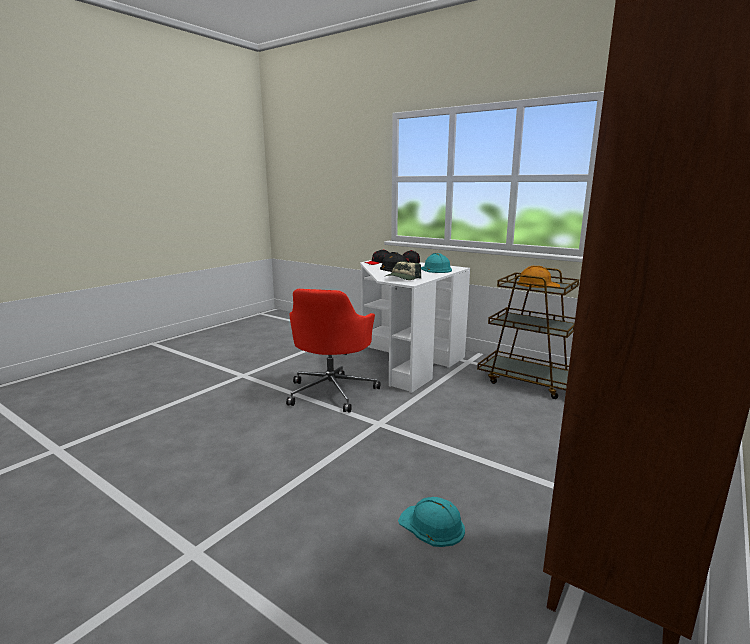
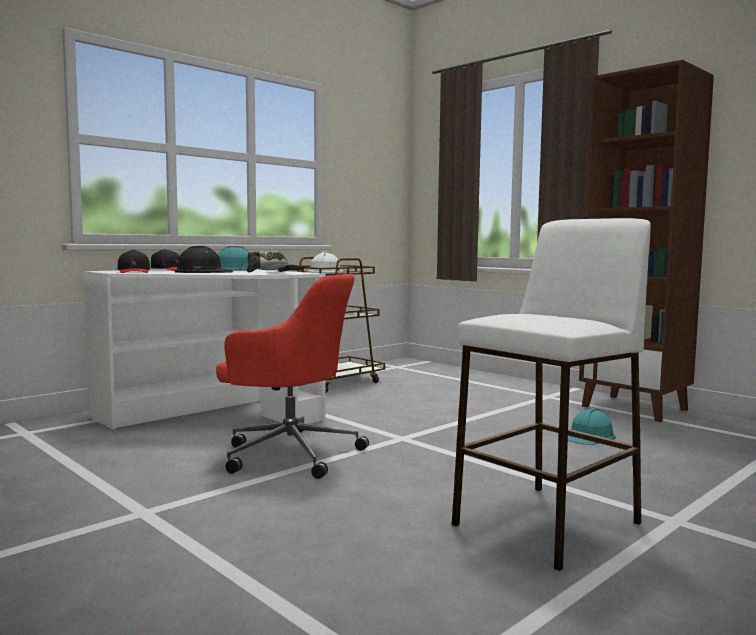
camera: 80 degrees left, 10 degrees down
(204, 485) = (548, 523): none -> white stool
(537, 284) = (326, 272): orange hard hat -> white hard hat

